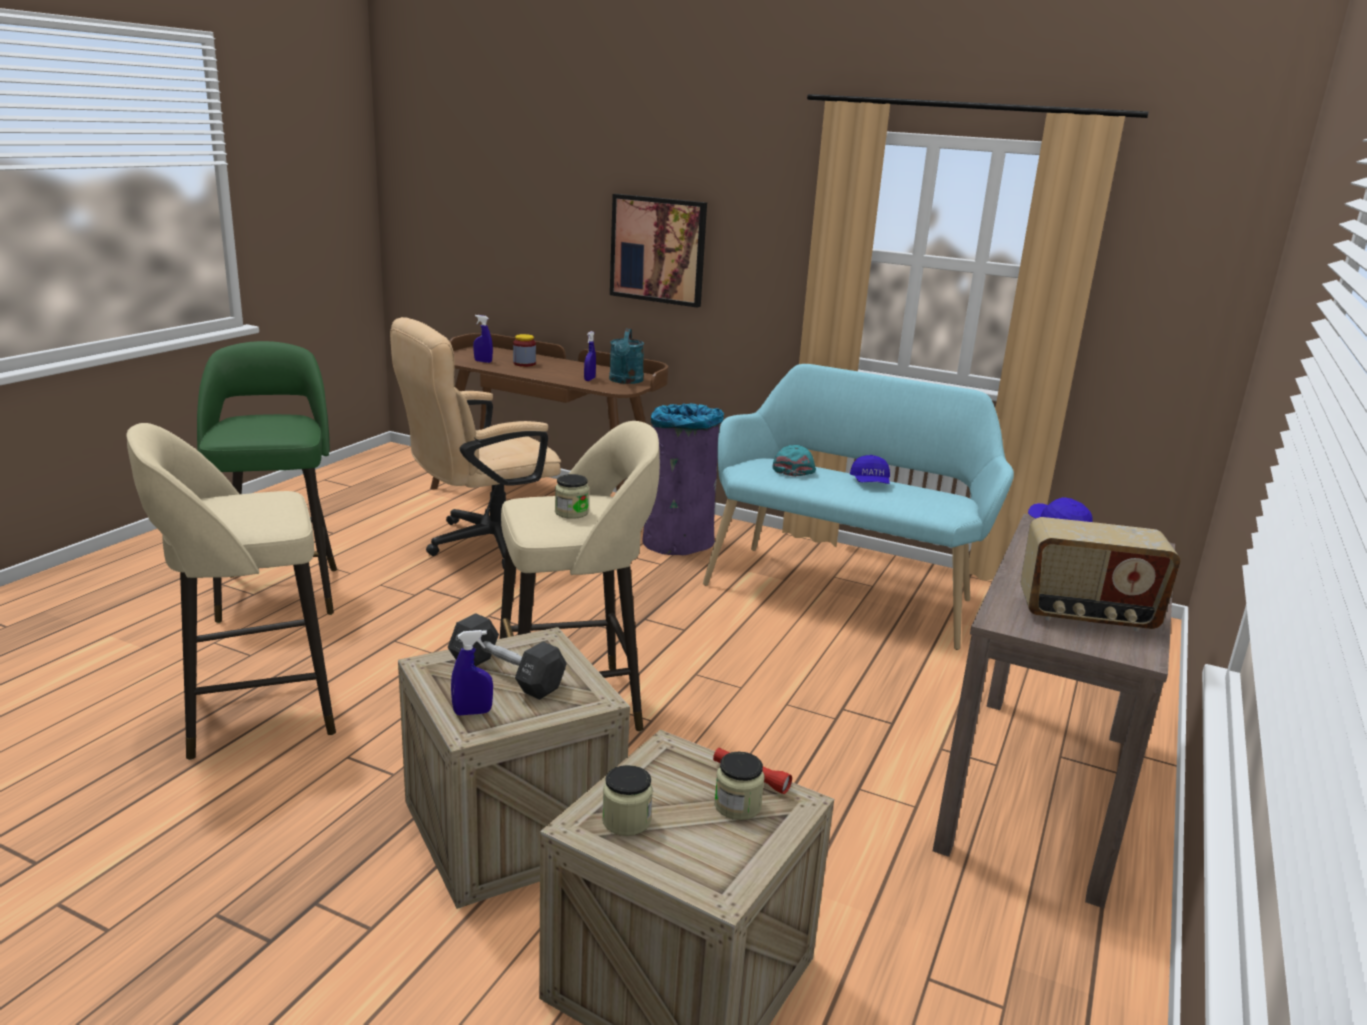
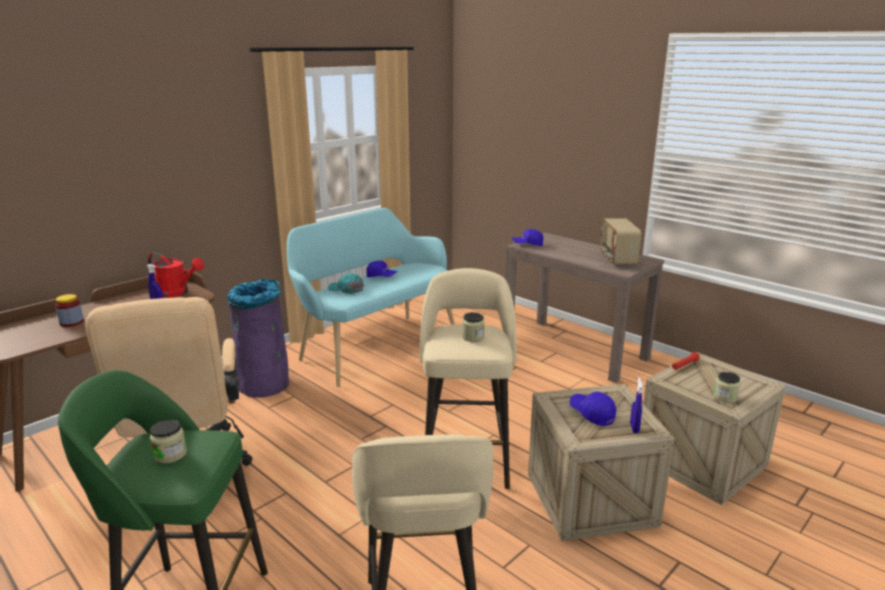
camera: 70 degrees left, 0 degrees up
(483, 361) = (36, 339): blue spray bottle -> none
(506, 675) = (591, 414): black dumbbell -> blue cap
(625, 381) = (177, 293): turquoise watering can -> red watering can
(658, 250) = (141, 184): picture -> none
(737, 806) = (707, 371): jar -> jar (170, 454)
(1086, 615) = (616, 259): radio -> radio turned 150 degrees clockwise

